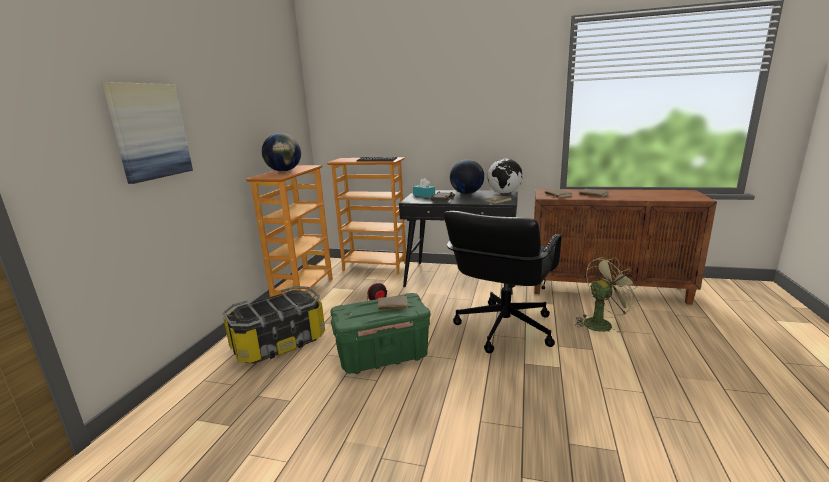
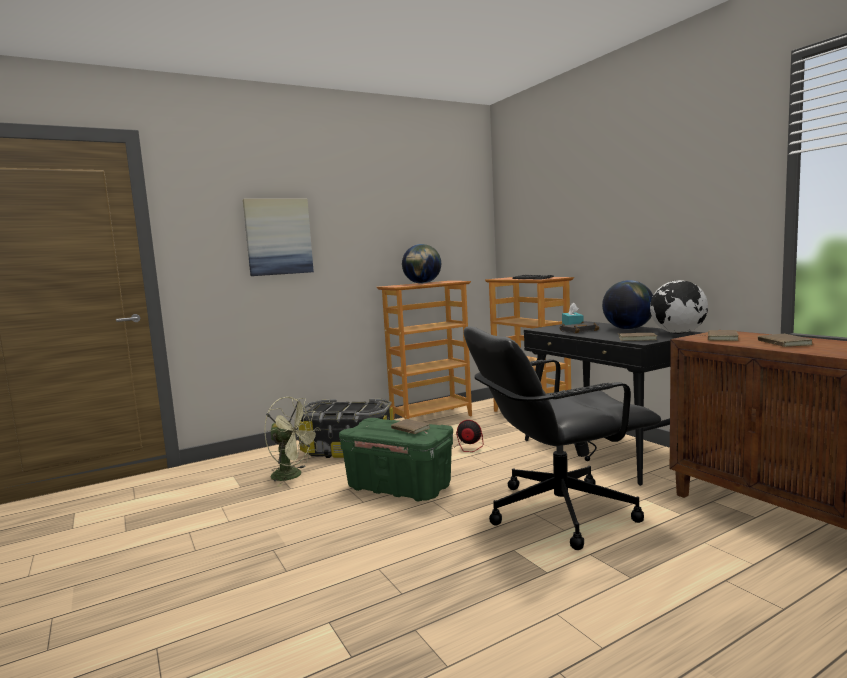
camera: 45 degrees right, 10 degrees down
(601, 323) = (711, 560): green fan -> green fan (293, 476)

